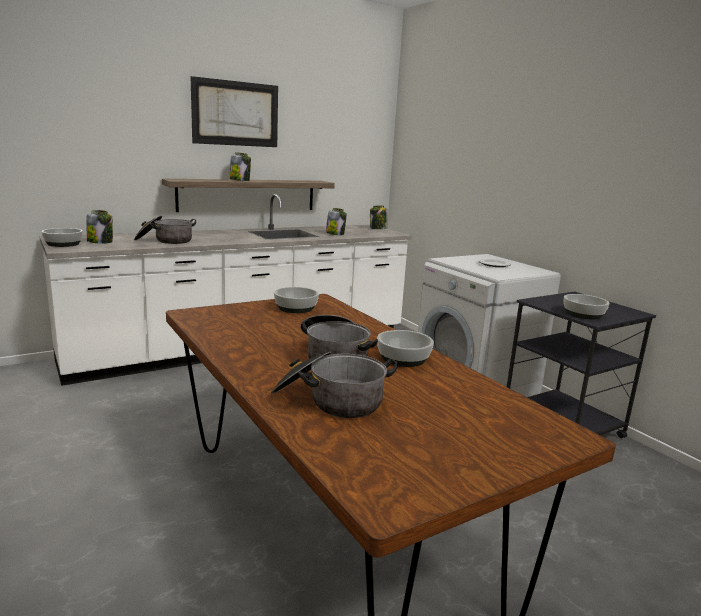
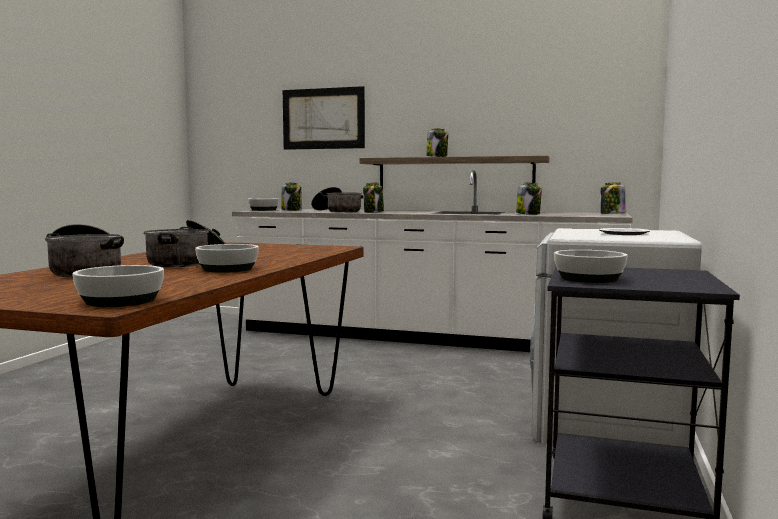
camera: 50 degrees right, 10 degrees down
(211, 241) = (373, 212): none -> jar
(236, 113) = (442, 90): picture -> picture (323, 118)
(295, 308) = (295, 248): bowl -> bowl (119, 301)

